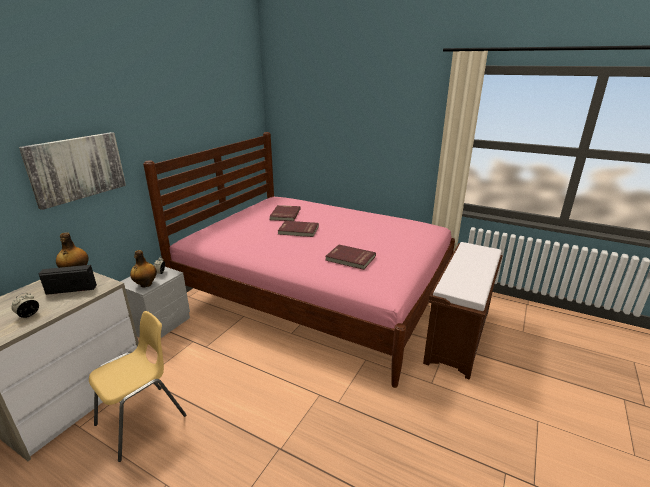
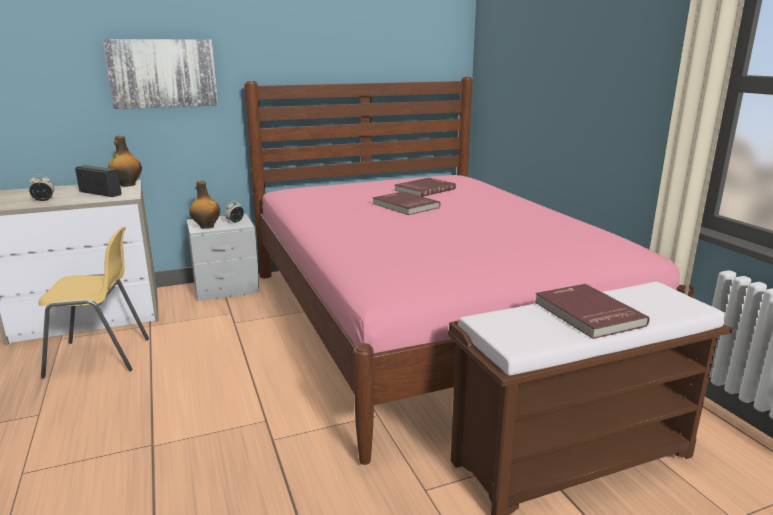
camera: 40 degrees right, 5 degrees down
(350, 258) = (404, 245): red book -> red book (587, 314)

